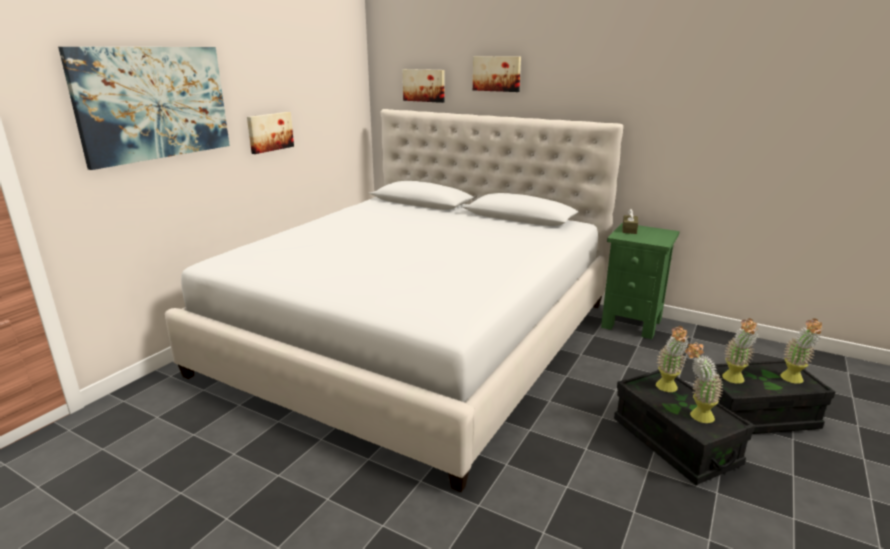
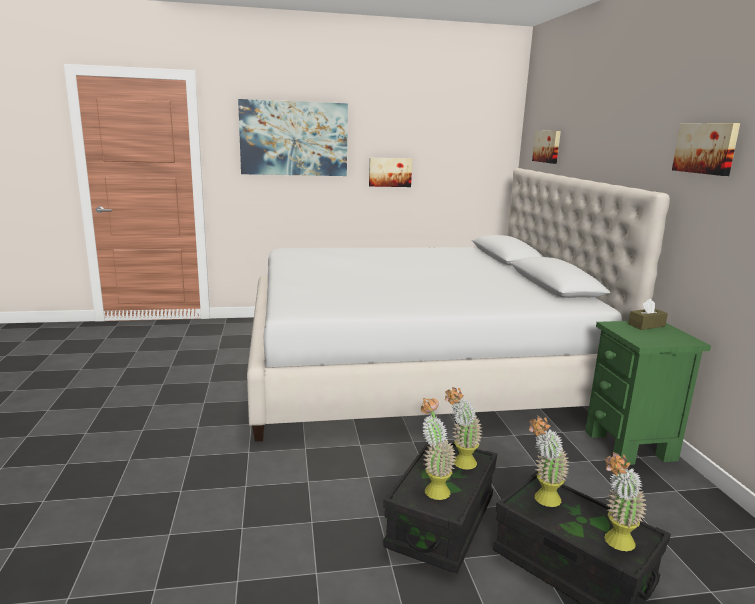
camera: 50 degrees right, 5 degrees down
(497, 73) = (591, 134): picture -> picture (706, 148)

